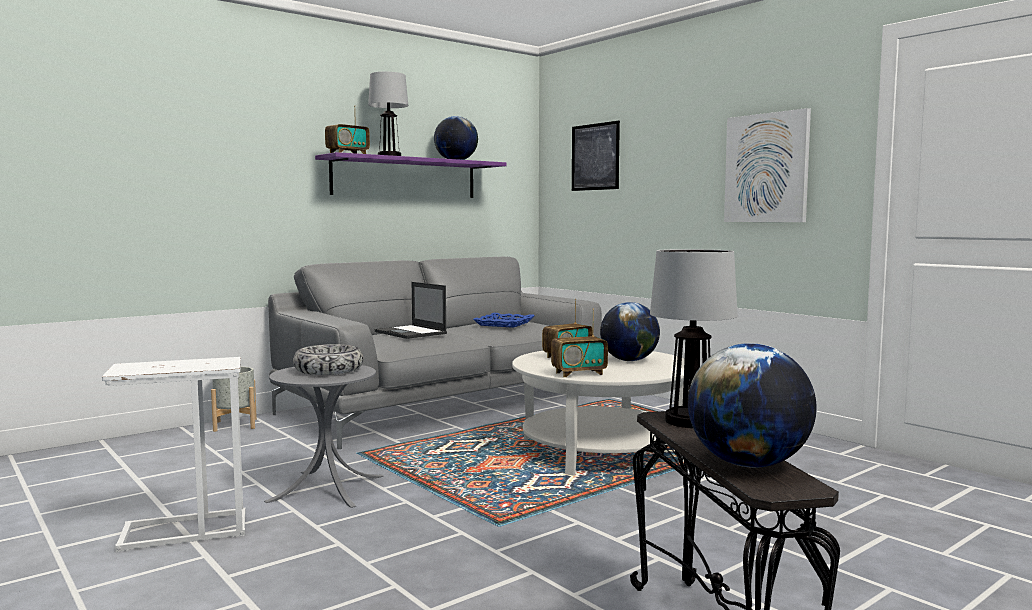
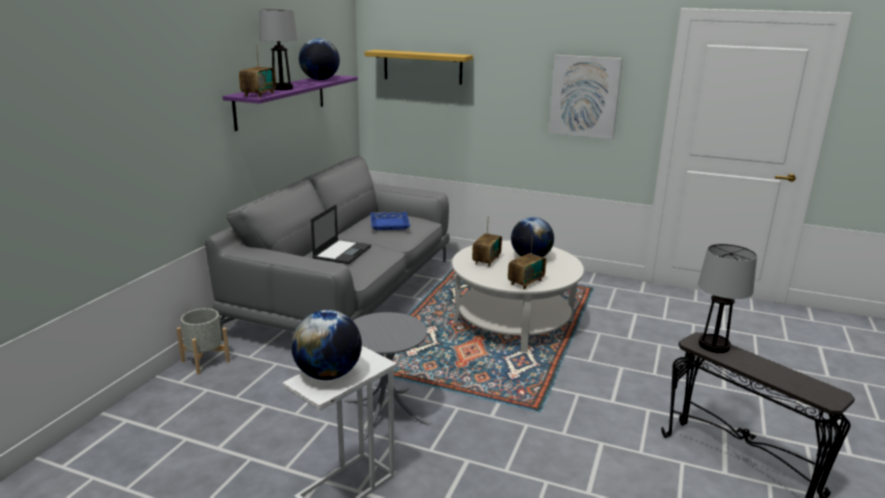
camera: 30 degrees left, 15 degrees up
(328, 370) = (384, 326): bowl -> none
(411, 333) = (342, 252): laptop -> laptop turned 90 degrees counterclockwise
(595, 157) = (422, 67): picture -> shelf
(748, 464) = (793, 381): globe -> globe (328, 374)

